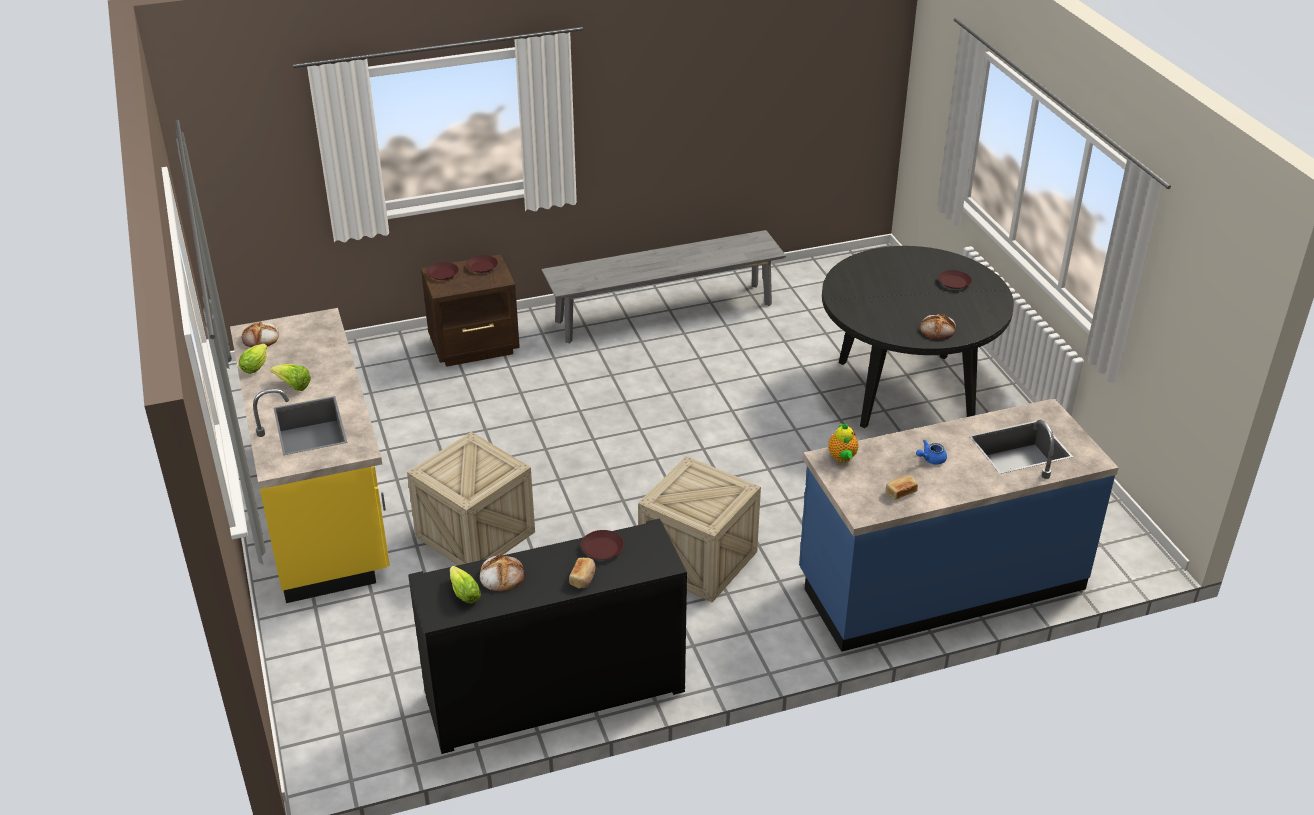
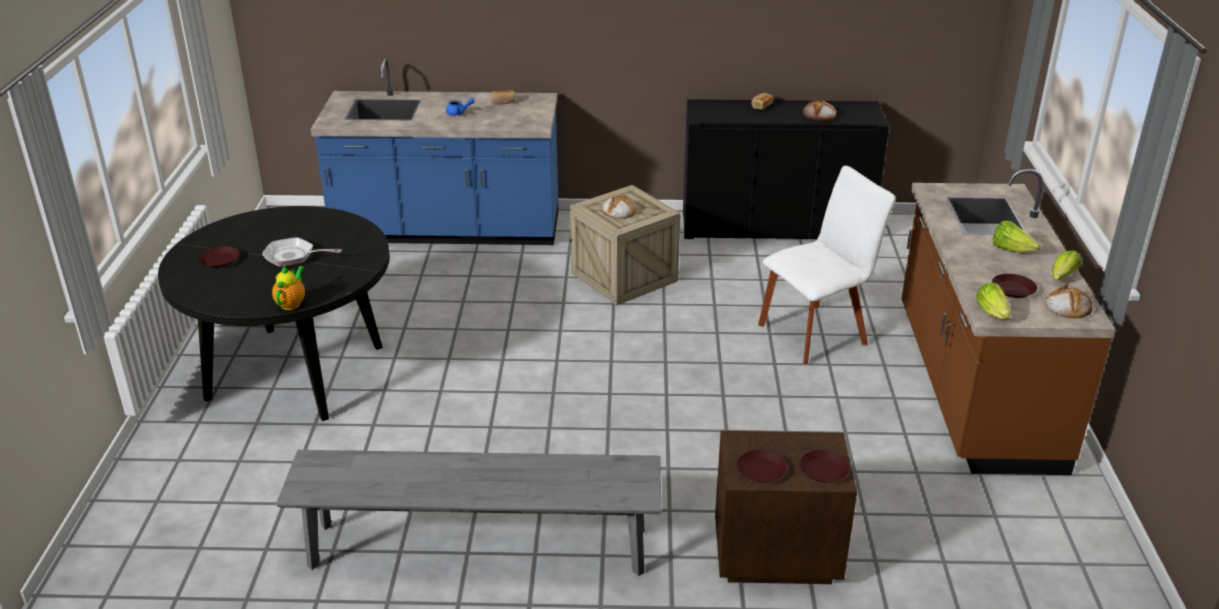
camera: 160 degrees left, 5 degrees down
(323, 507) = (974, 386): yellow counter -> brown counter
(463, 591) = (848, 112): lettuce -> lettuce (993, 313)
(475, 534) = (816, 332): crate -> white chair
(602, 548) = (740, 116): brown plate -> brown plate (1013, 290)
(842, 458) = (523, 123): teapot -> teapot (292, 303)
(903, 297) = (293, 256): none -> frying pan
(938, 329) = (305, 221): bread -> bread (618, 211)

